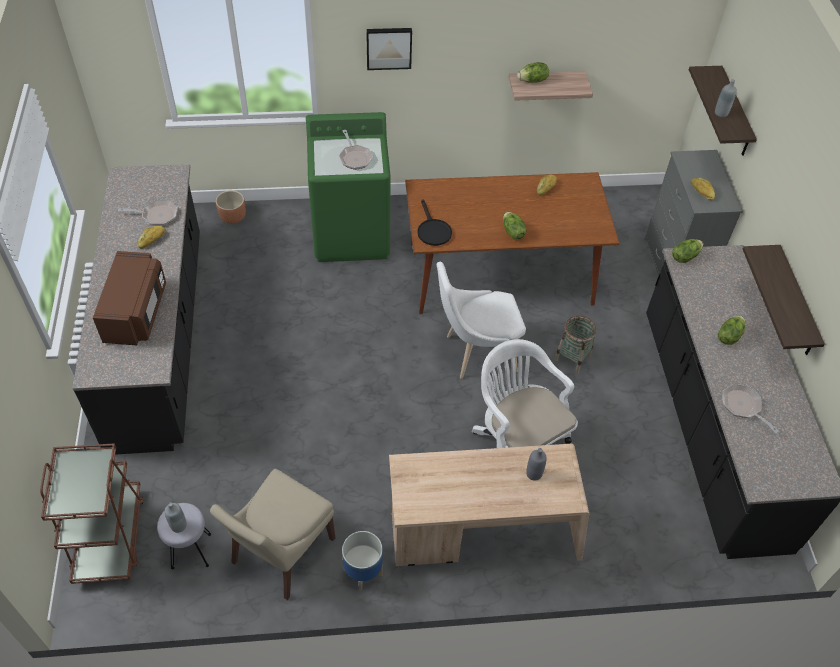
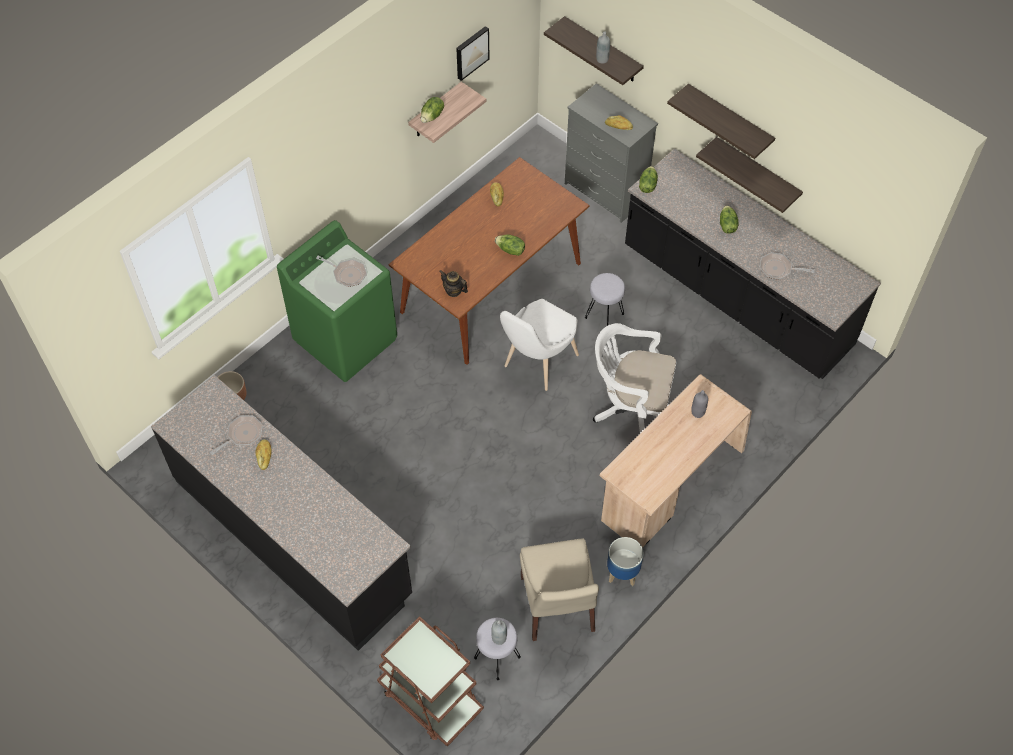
camera: 40 degrees left, 5 degrees up
(136, 312) = (323, 518): brown microwave -> none
(389, 47) = (317, 164): picture -> picture (471, 52)
(432, 230) = (453, 291): black frying pan -> teapot
(572, 357) = (604, 315): basket -> grey stool
(797, 228) = (729, 120): none -> shelf

